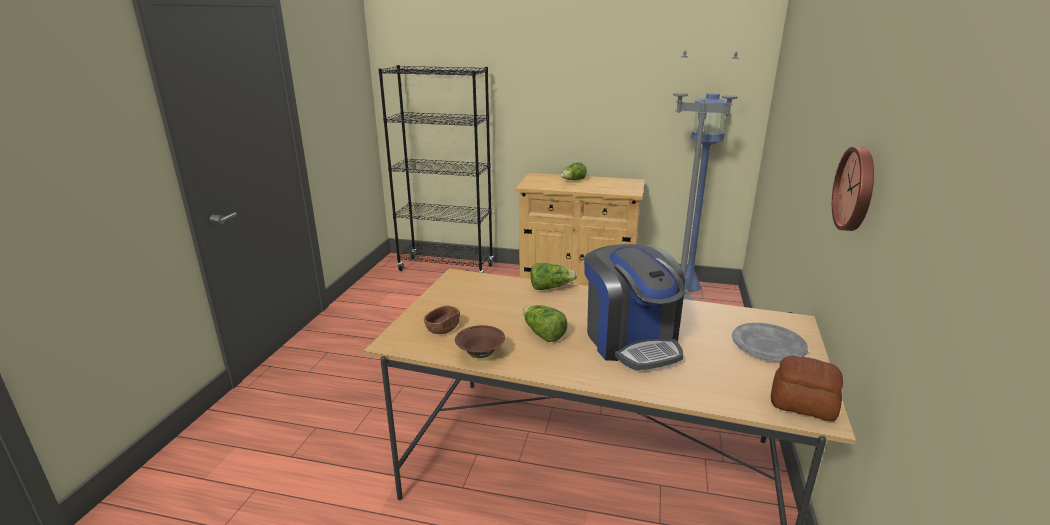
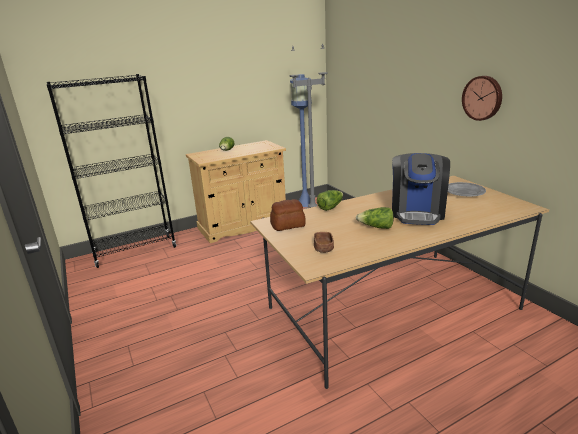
camera: 40 degrees left, 0 degrees up
(480, 354) = (370, 249): brown bowl -> none
(631, 341) = (417, 212): coffee machine -> coffee machine turned 75 degrees clockwise
(803, 405) = (516, 206): bread -> bread (288, 225)

